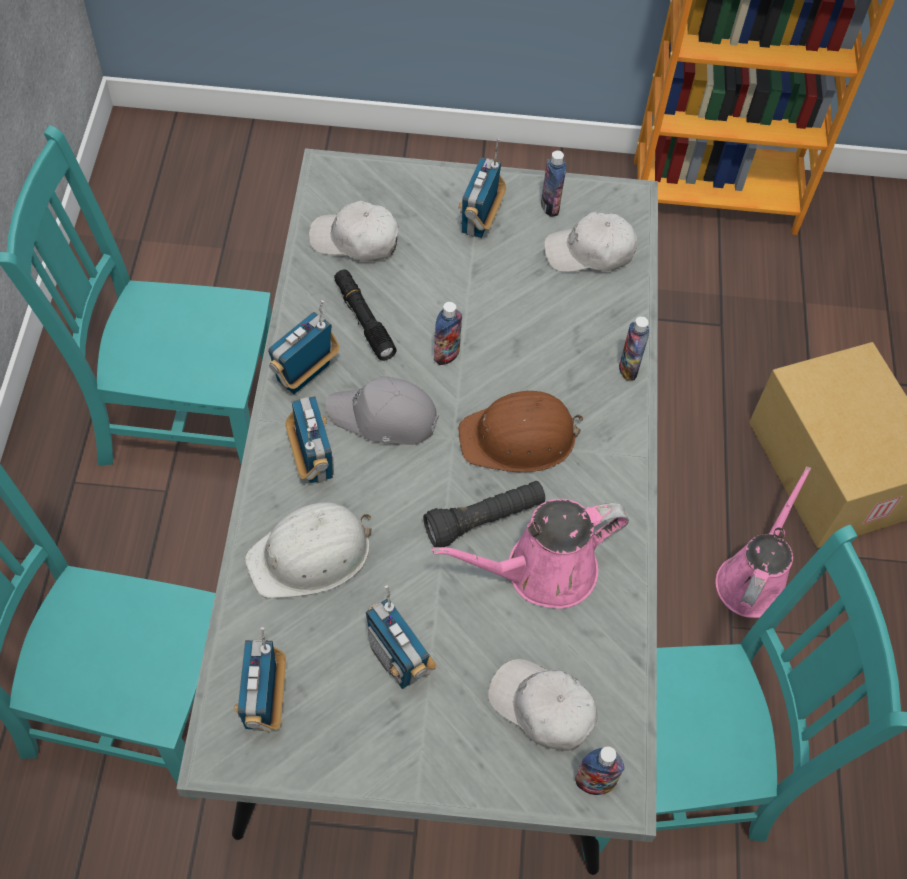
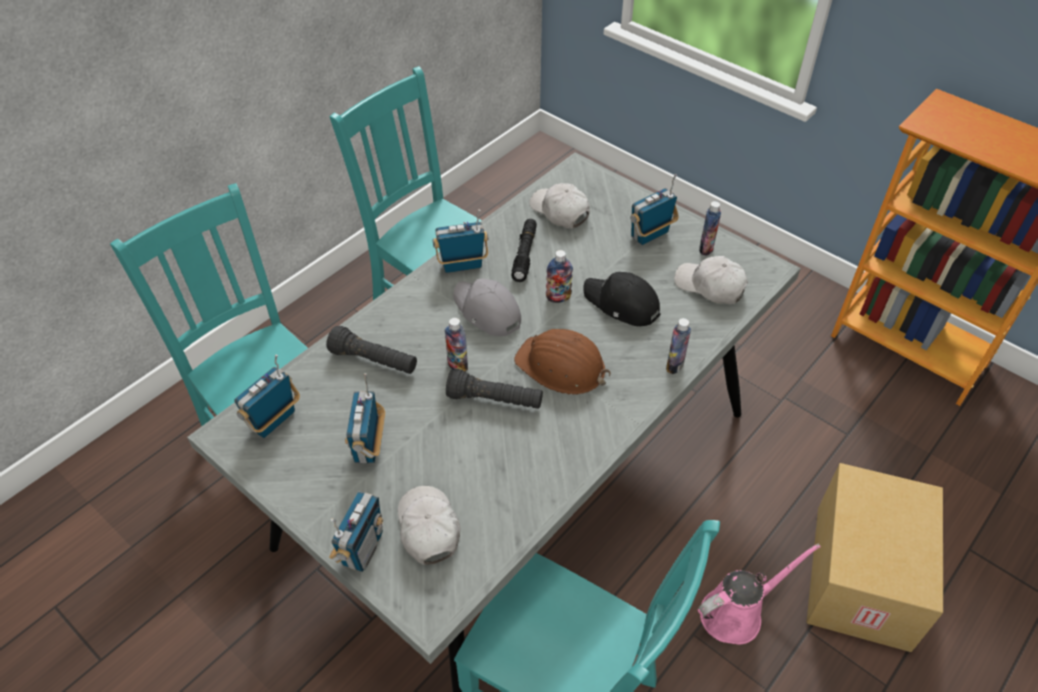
camera: 40 degrees right, 10 degrees down
(311, 555) = (374, 361): white hard hat -> black flashlight
(313, 460) = (423, 312): radio -> radio (362, 549)
(519, 325) = (621, 304): none -> black cap
(542, 571) = (503, 450): pink watering can -> none
(594, 783) = (418, 594): bottle -> bottle (457, 365)

